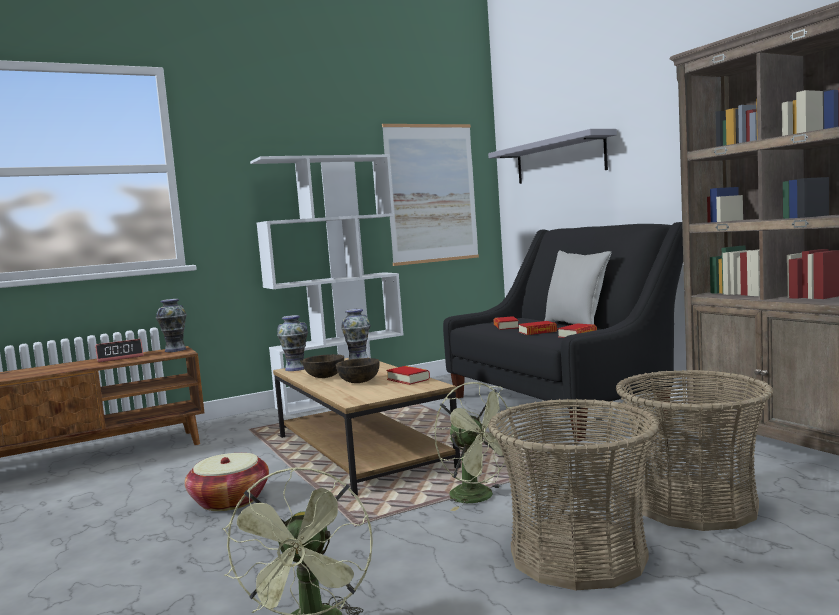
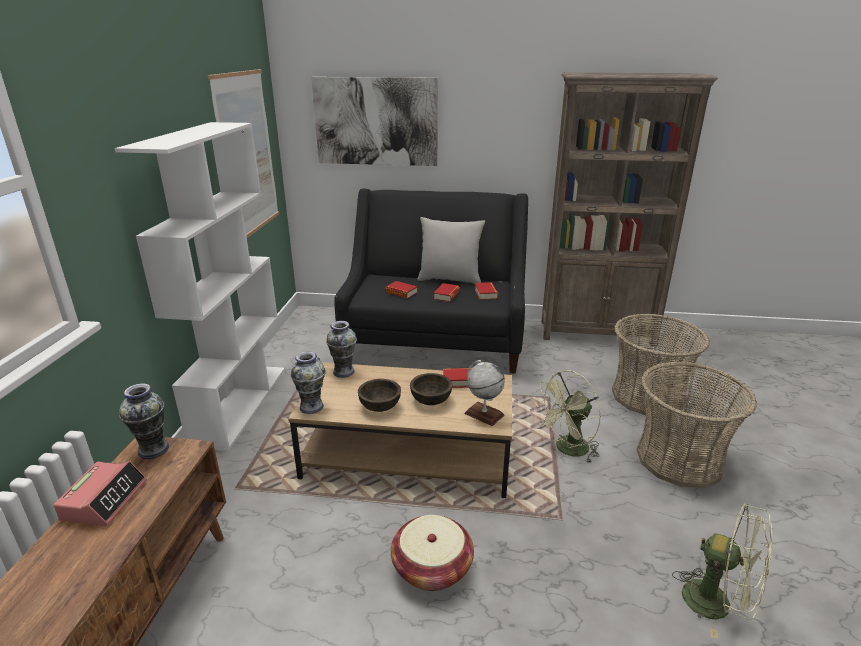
camera: 55 degrees left, 20 degrees up
(365, 395) = (484, 414): none -> globe
(479, 498) = (567, 450): green fan -> green fan turned 150 degrees clockwise
(559, 159) = (376, 122): grey shelf -> picture

